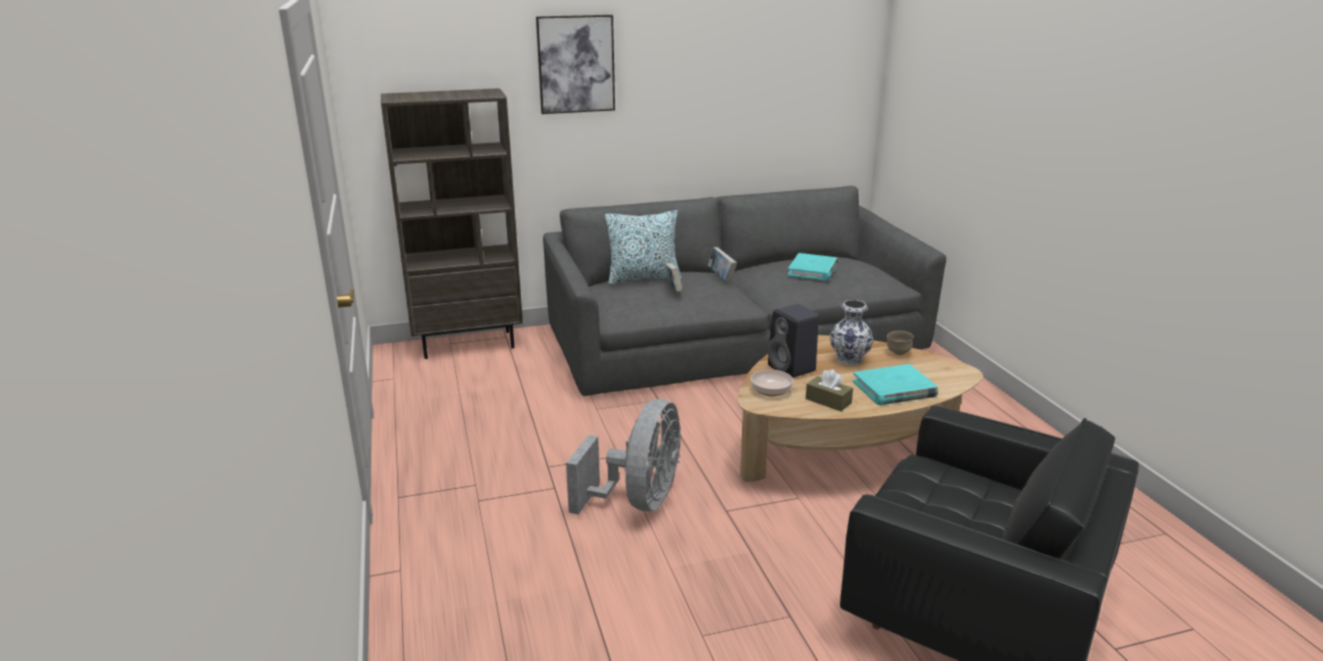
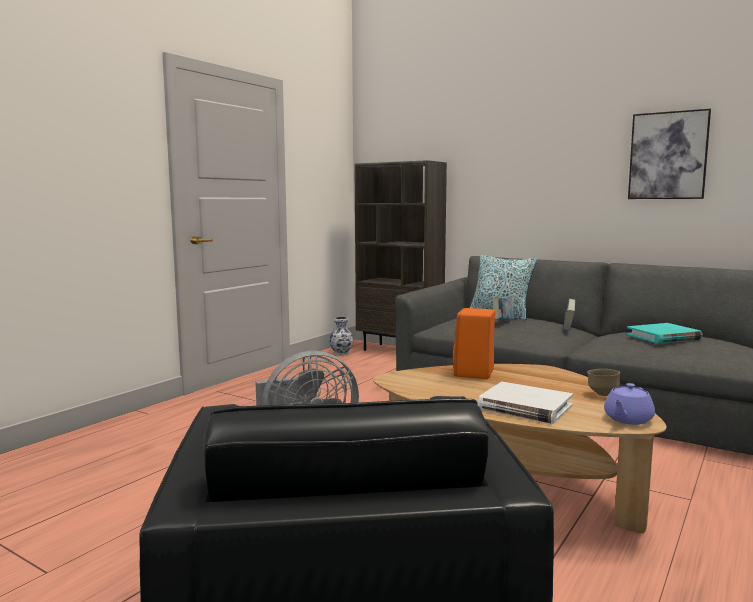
camera: 50 degrees right, 15 degrees down
(576, 64) = (503, 144): picture -> picture (668, 155)
(771, 390) = (421, 376): bowl -> none
(793, 369) = (474, 374): black speaker -> orange speaker
(828, 401) = (444, 393): brown tissue box -> none
(848, 360) = (538, 383): vase -> vase (341, 353)
(894, 389) = (525, 407): turquoise book -> white book
(954, 372) = (627, 419): none -> purple teapot

